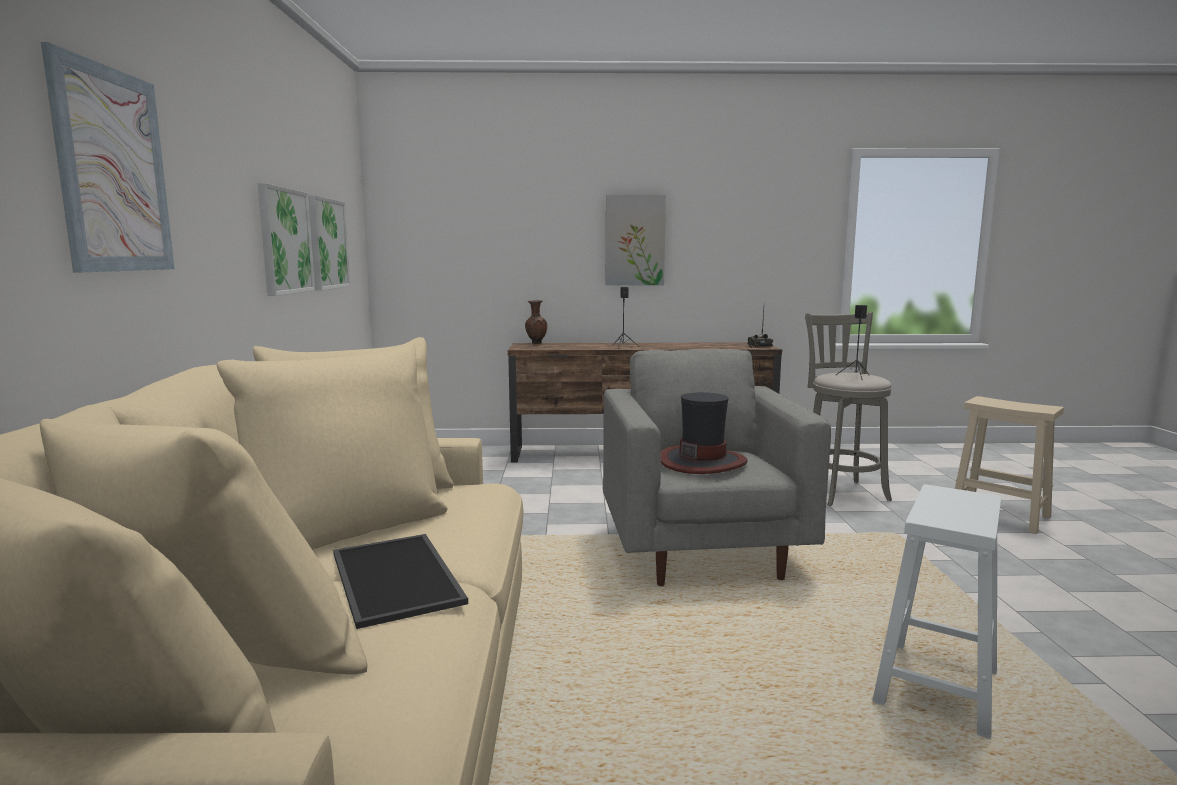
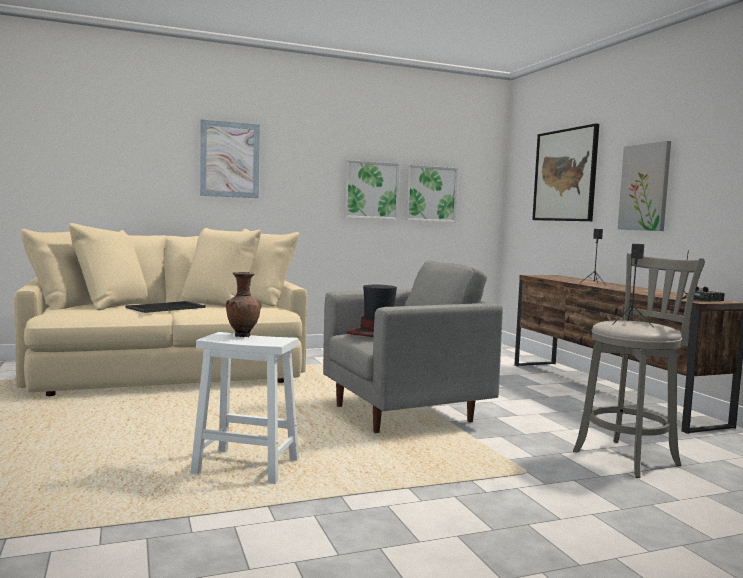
camera: 70 degrees right, 5 degrees down
(503, 220) = (565, 175): none -> picture
(536, 343) = (564, 276): brown vase -> brown vase (242, 336)
(1001, 515) = (680, 533): beige stool -> none

